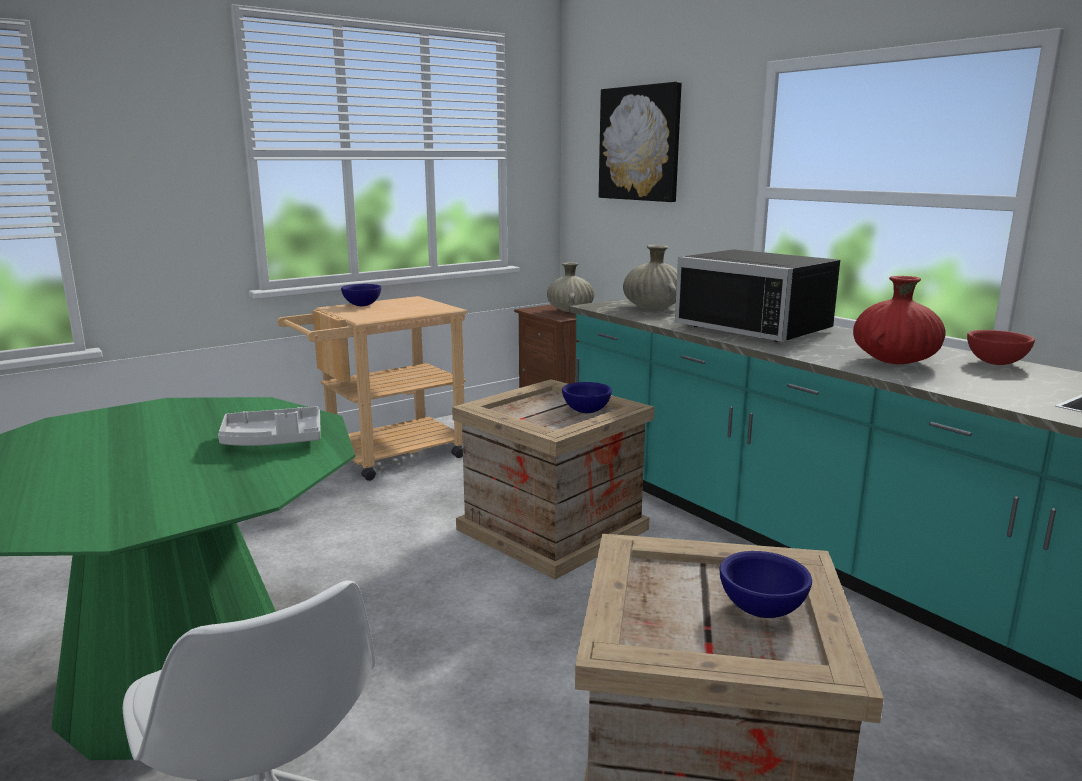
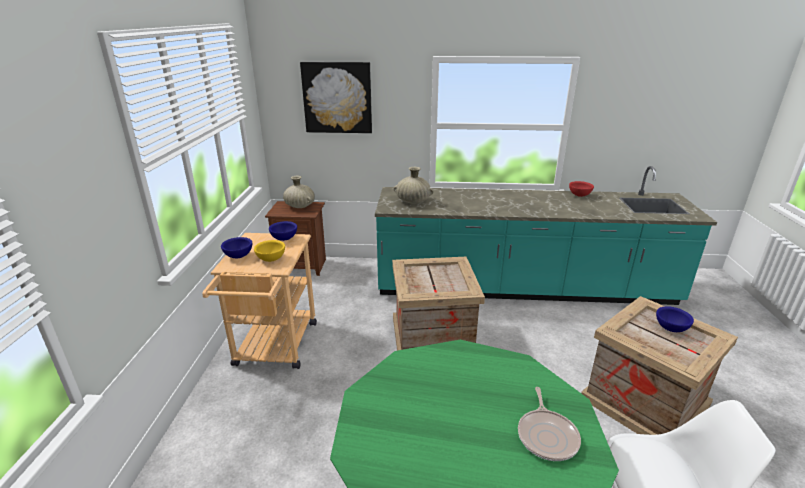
camera: 50 degrees left, 10 degrees up
(158, 496) = (547, 435): none -> frying pan
(273, 441) = (485, 373): grey tray -> none
(376, 313) = (270, 259): none -> yellow bowl
(586, 411) = (447, 272): blue bowl -> blue bowl (284, 239)
(759, 327) = (481, 201): black microwave -> none
(894, 361) = (560, 206): red vase -> none

